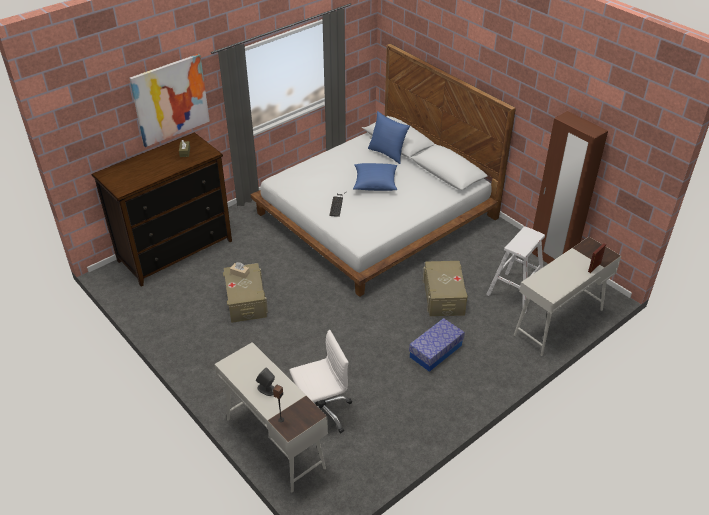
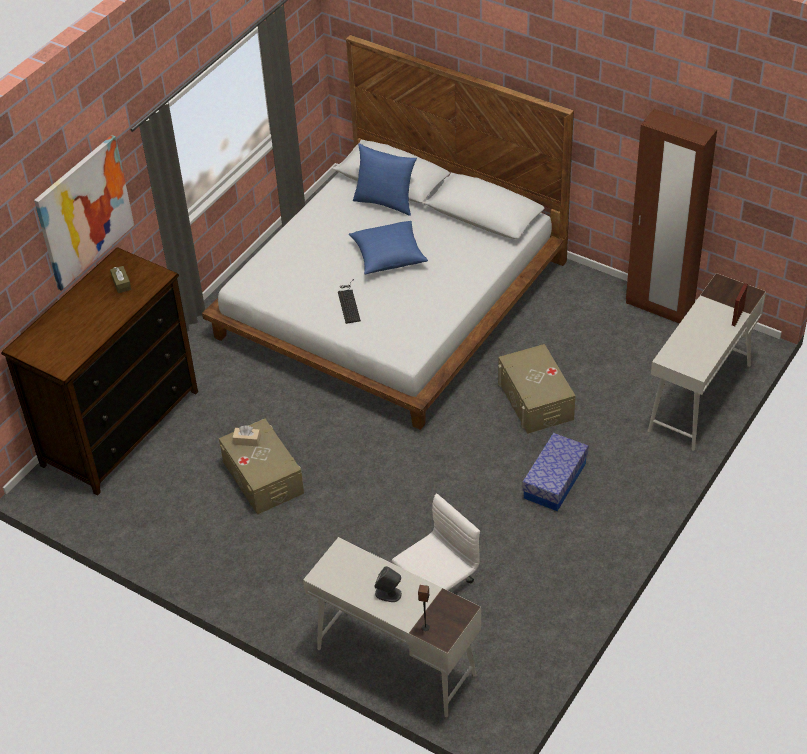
camera: 15 degrees left, 5 degrees up
(515, 292) = (628, 368): white stool -> none

